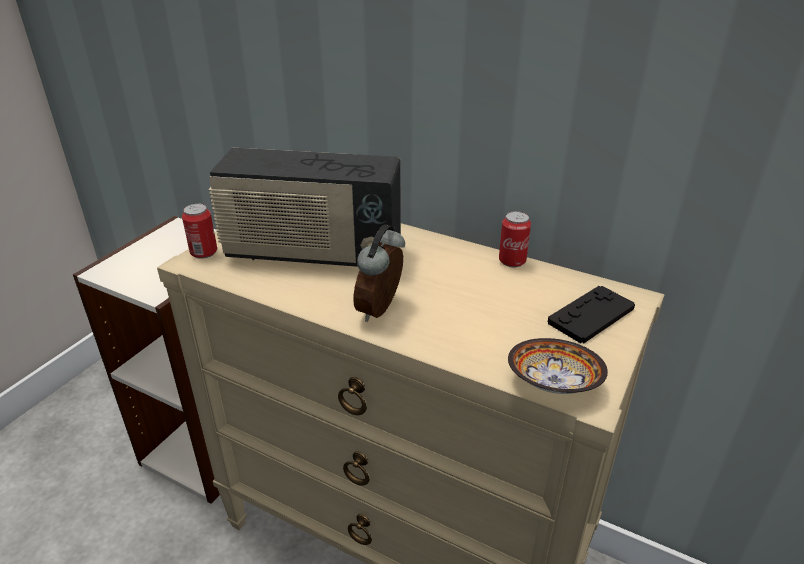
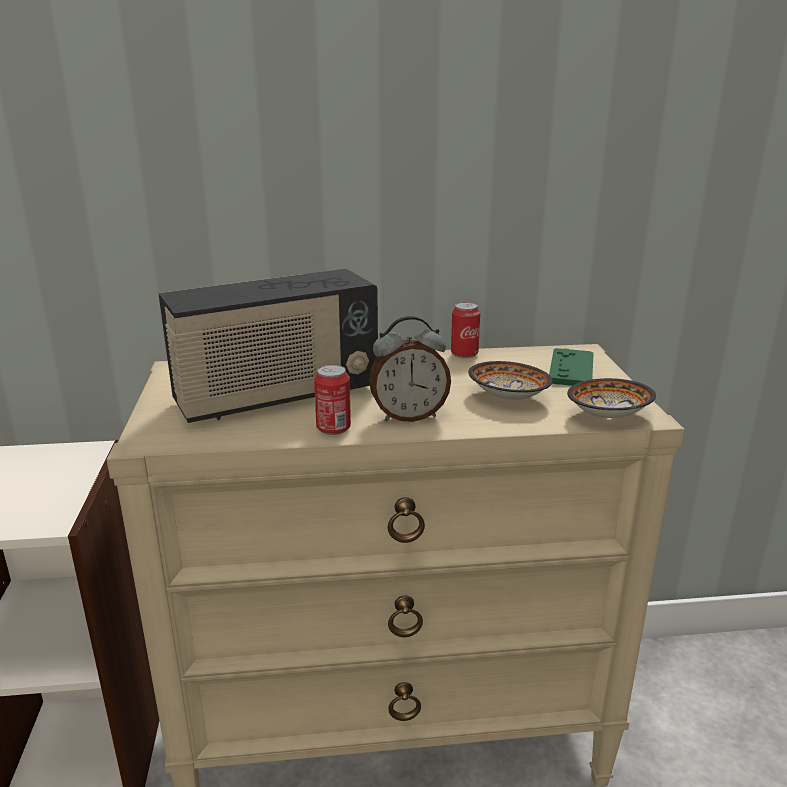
camera: 35 degrees left, 10 degrees down
(204, 252) = (149, 430): can -> can (333, 428)
(382, 310) = (408, 416): alarm clock -> alarm clock turned 90 degrees counterclockwise
(488, 323) = (507, 396): none -> bowl
(591, 315) = (571, 369): black game controller -> green game controller

